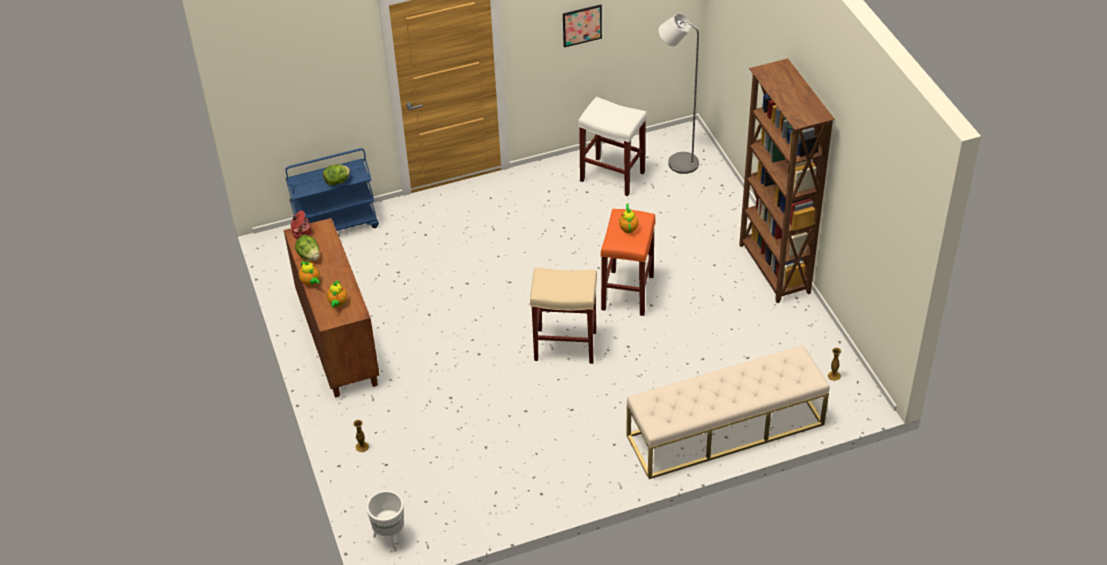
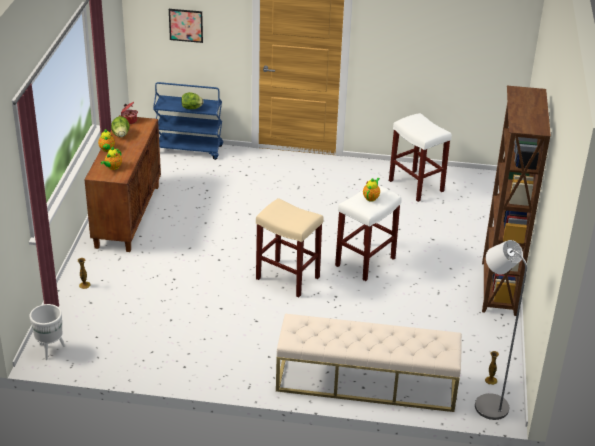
camera: 25 degrees right, 10 degrees down
(582, 25) = (420, 46): picture -> picture (186, 25)
(628, 293) = (365, 262): orange stool -> white stool
(677, 162) = (475, 193): grey floor lamp -> grey floor lamp (486, 403)

